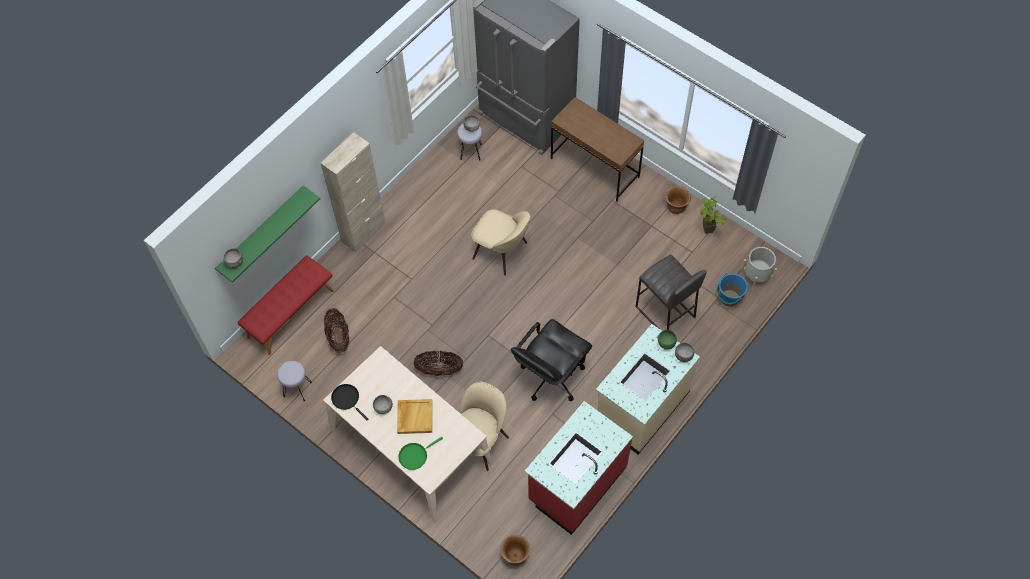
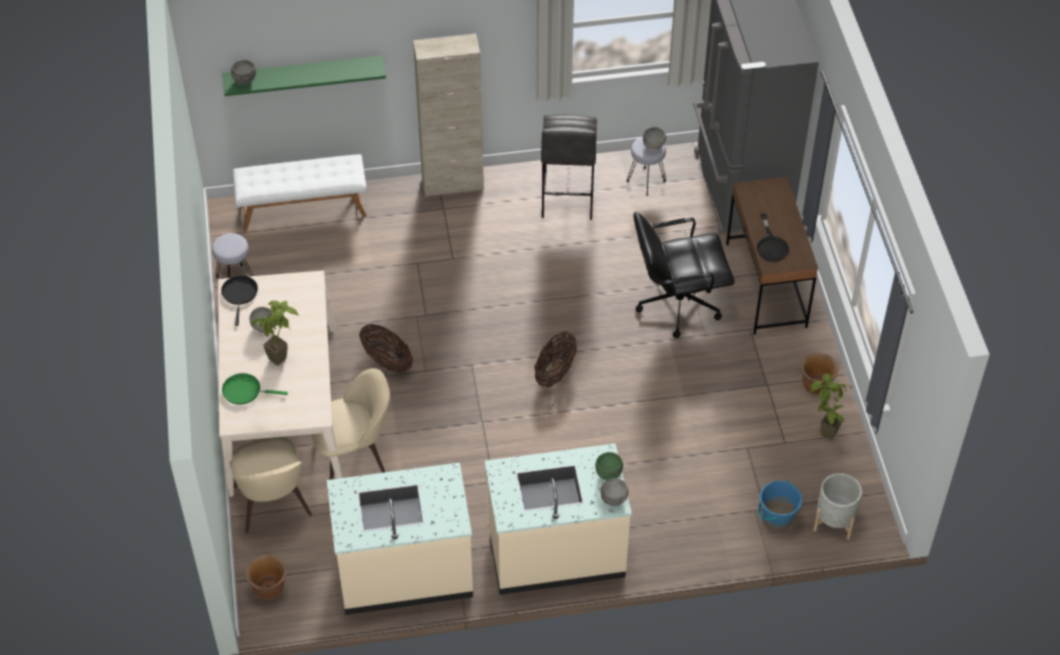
camera: 40 degrees right, 10 degrees down
(290, 313) = (303, 208): red bench -> white bench
(338, 337) = (324, 261): basket -> basket (555, 372)
(414, 417) = (283, 356): beige tray -> potted plant
(502, 252) = (573, 297): beige chair -> beige chair (273, 504)
(551, 376) = (492, 451): black office chair -> black office chair (677, 304)
(576, 483) = (404, 571): red counter -> beige counter
(608, 144) = (771, 245): none -> black frying pan
(665, 312) = (685, 480): grey stool -> grey stool (567, 196)

